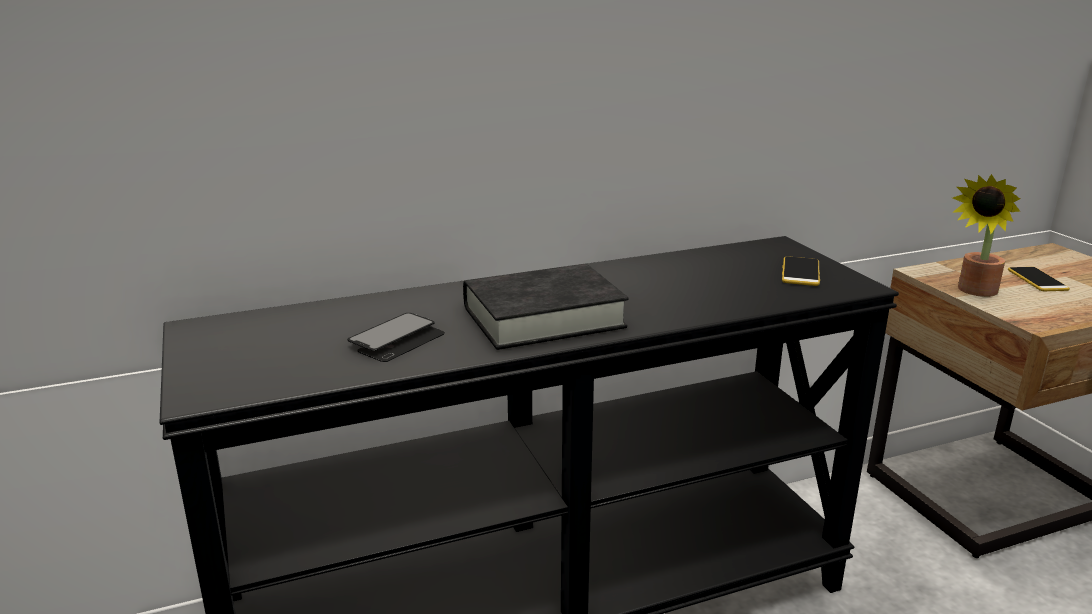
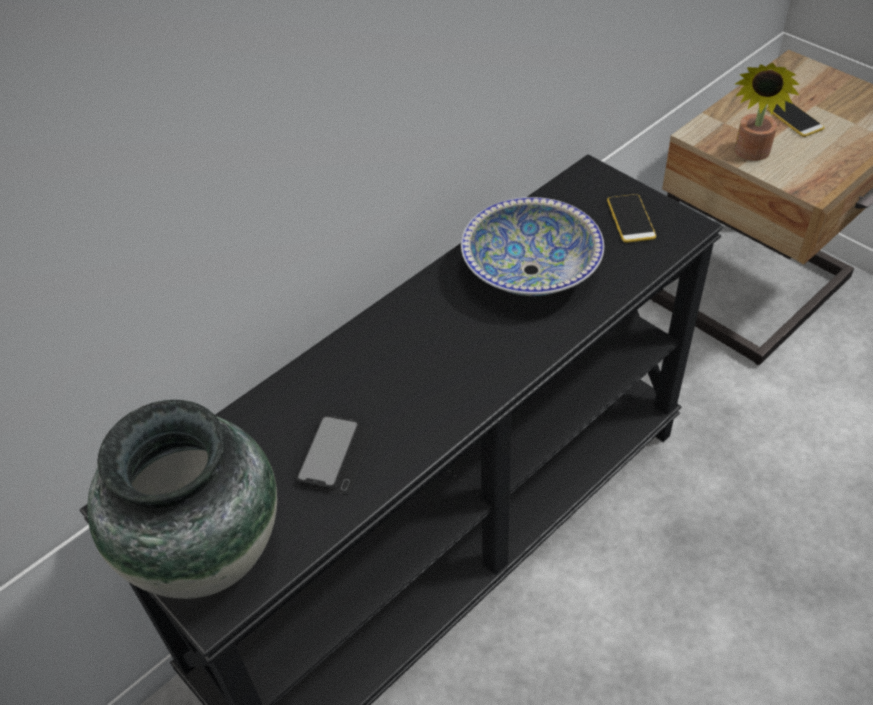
camera: 20 degrees left, 25 degrees up
(230, 364) = (206, 552): none -> vase
(543, 317) = (446, 372): black book -> none
(675, 281) = (530, 270): none -> bowl

